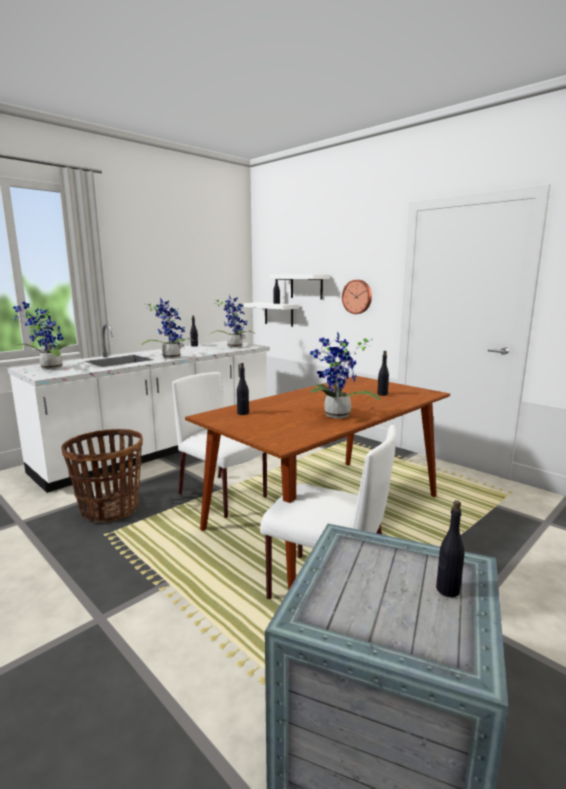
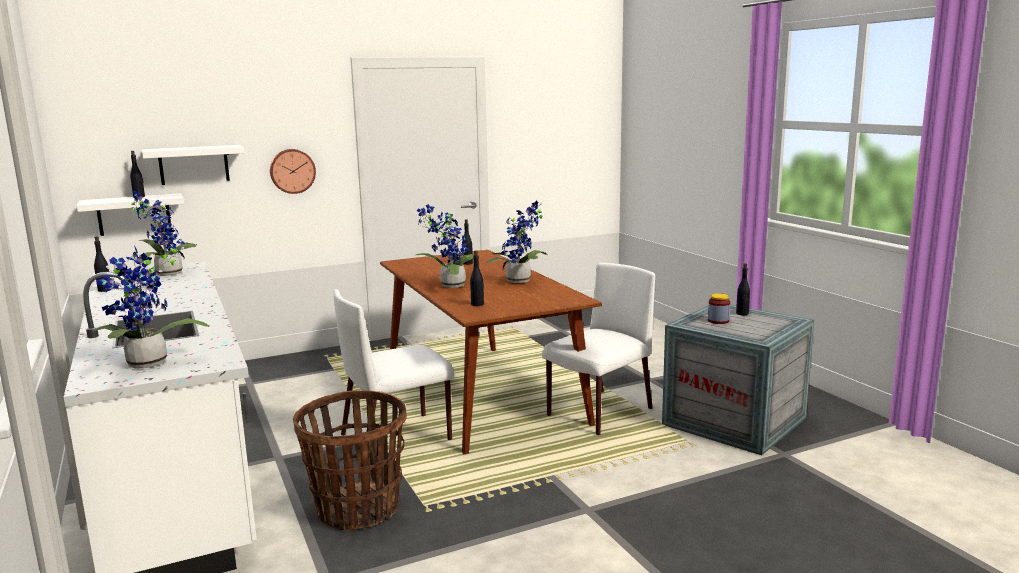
camera: 70 degrees left, 0 degrees up
(171, 357) = (191, 303): potted plant -> potted plant (449, 286)
(380, 566) = (718, 321): none -> jar

